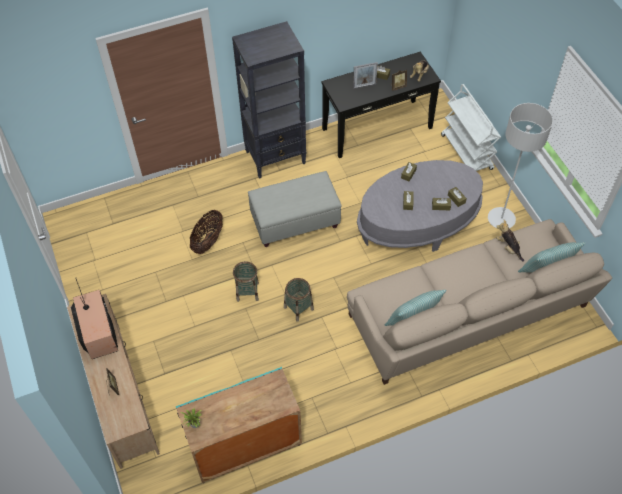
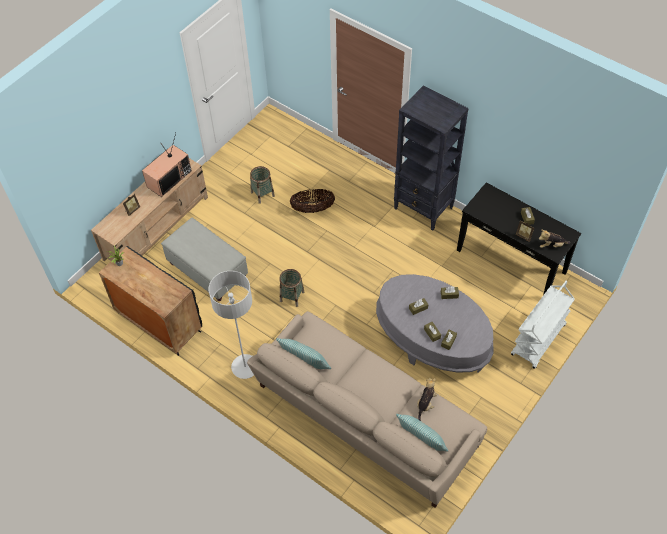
camera: 60 degrees right, 0 degrees up
(244, 446) = (158, 322): turquoise cabinet -> black cabinet
(247, 292) = (284, 257): basket -> basket (262, 194)
(294, 222) = (369, 253): grey ottoman -> grey ottoman (207, 270)
(364, 86) = (505, 213): picture frame -> none
(501, 219) = (483, 400): grey floor lamp -> grey floor lamp (245, 367)

